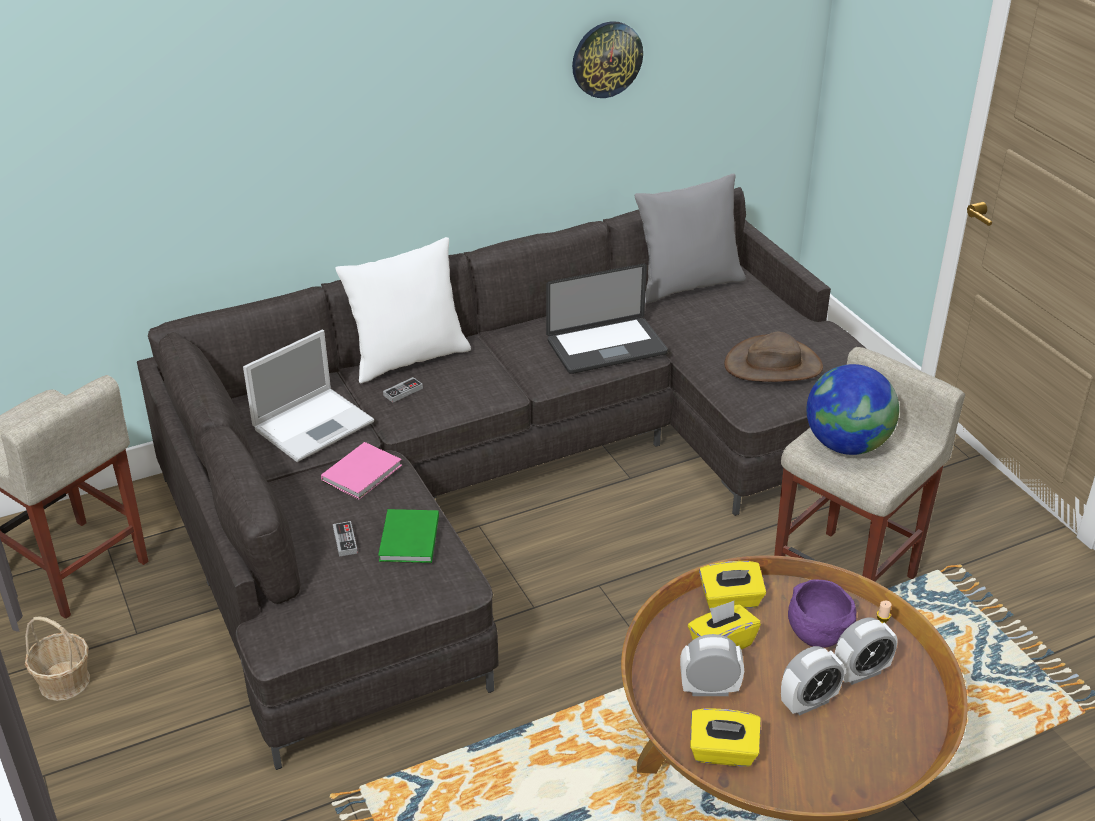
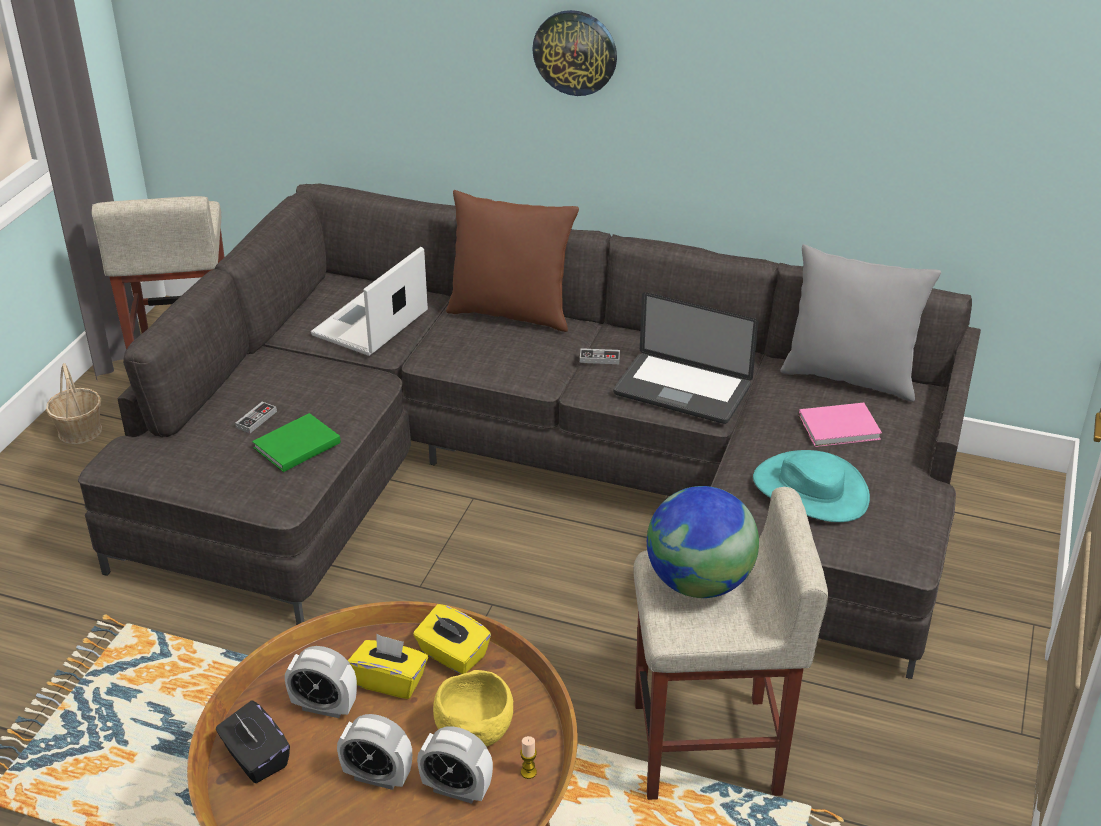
camera: 45 degrees right, 0 degrees up
(315, 424) = (369, 325): laptop -> laptop turned 120 degrees clockwise
(364, 472) = (345, 379): pink book -> pink book (841, 428)
(403, 392) = (466, 336): game controller -> game controller (599, 358)
(408, 358) = (511, 313): white pillow -> brown pillow
(606, 59) = (823, 82): wall clock -> wall clock (575, 52)
(709, 689) = (324, 707): alarm clock -> alarm clock turned 150 degrees clockwise
(723, 753) = (255, 758): yellow tissue box -> black tissue box
(773, 365) = (810, 490): brown hat -> turquoise hat
(816, 634) = (474, 732): purple bowl -> yellow bowl

